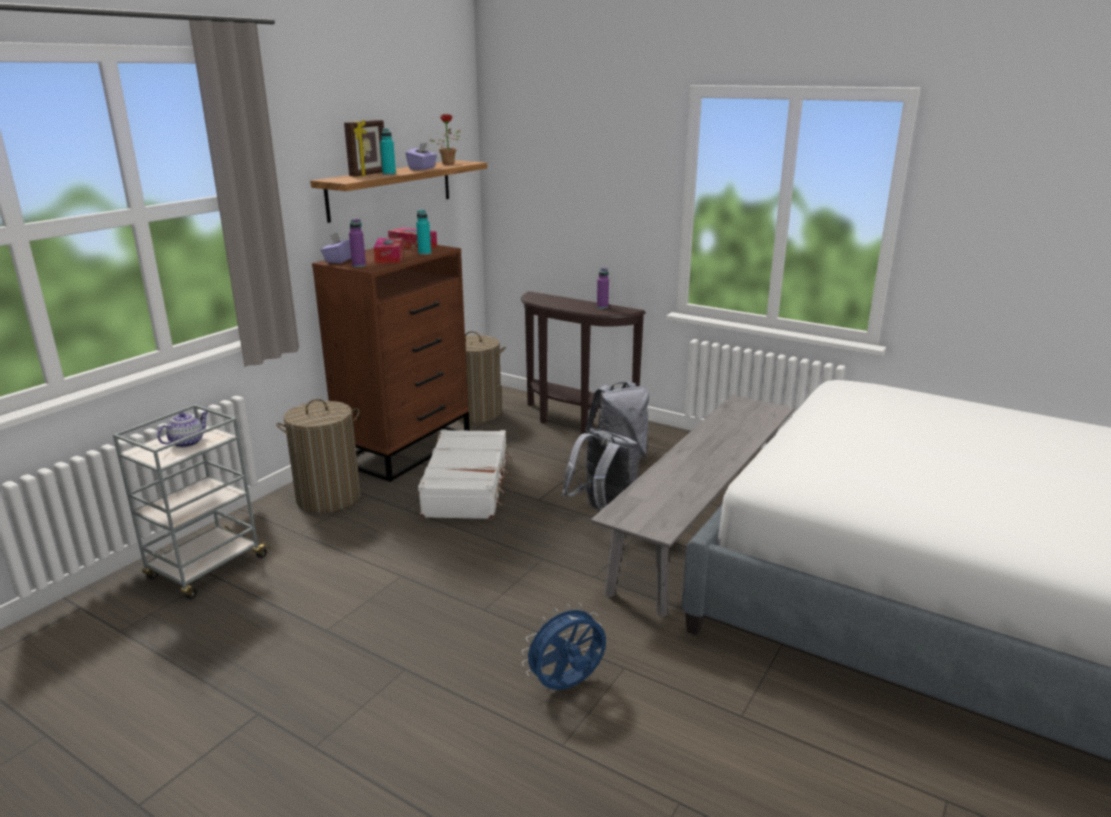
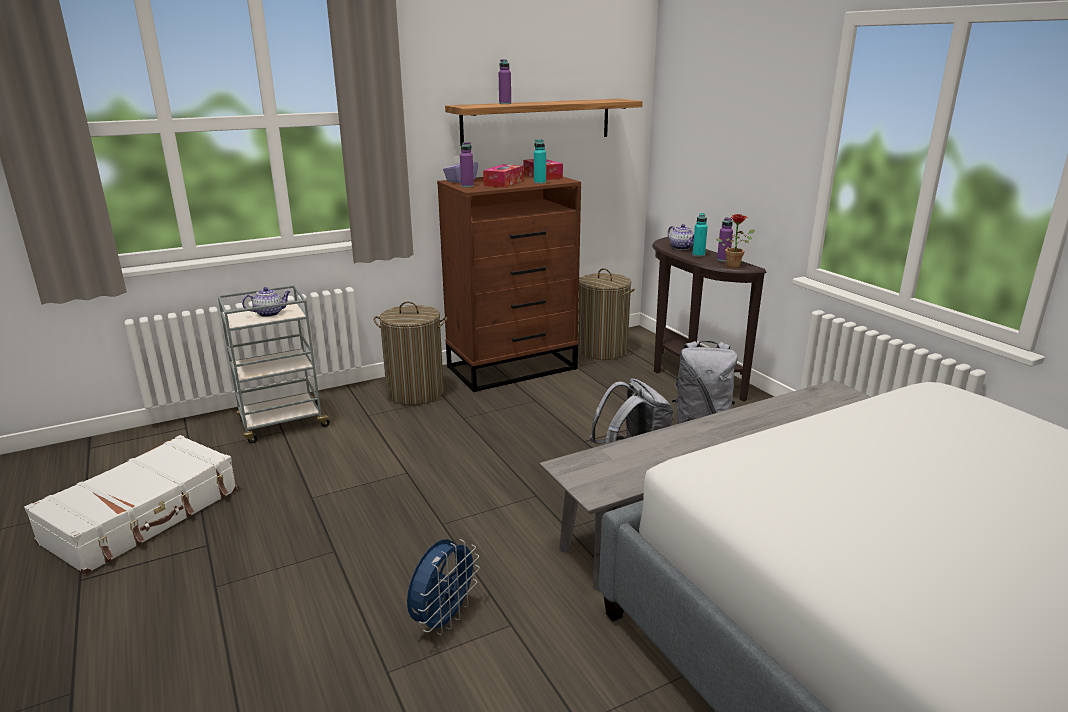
camera: 30 degrees right, 0 degrees up
(369, 174) = (505, 103): picture frame -> purple bottle
(389, 174) = (521, 104): turquoise bottle -> turquoise bottle (698, 255)
(422, 168) = (565, 102): purple tissue box -> none
(449, 163) = (602, 100): potted plant -> potted plant (734, 265)
(467, 486) = (532, 412): white suitcase -> white suitcase (144, 516)
(554, 301) = (682, 248): none -> teapot
(567, 686) = (443, 619): blue fan -> blue fan turned 120 degrees clockwise

